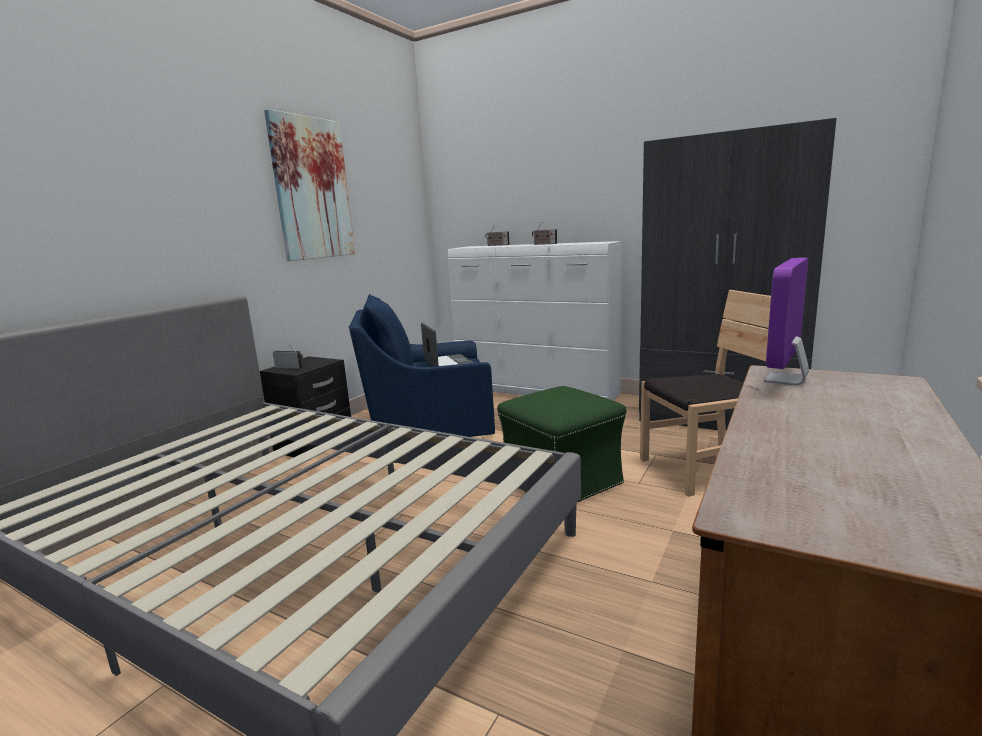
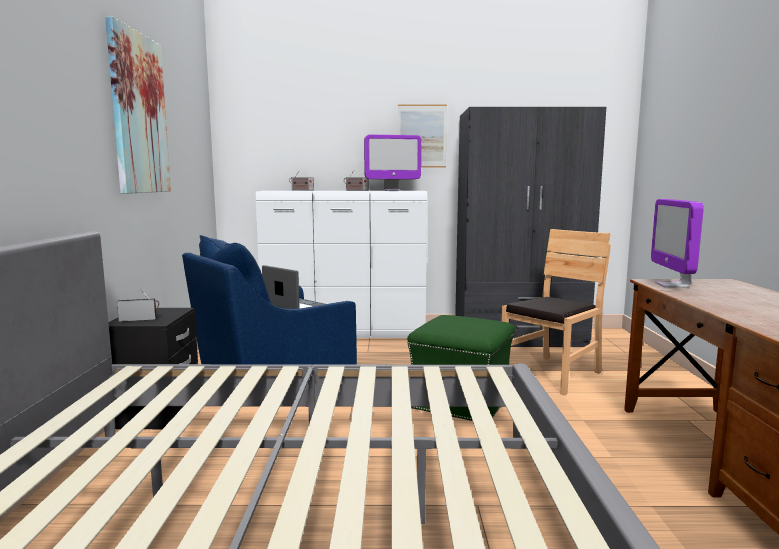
camera: 30 degrees left, 5 degrees down
(577, 243) = (392, 190): none -> monitor
(620, 178) = (422, 136): none -> picture

